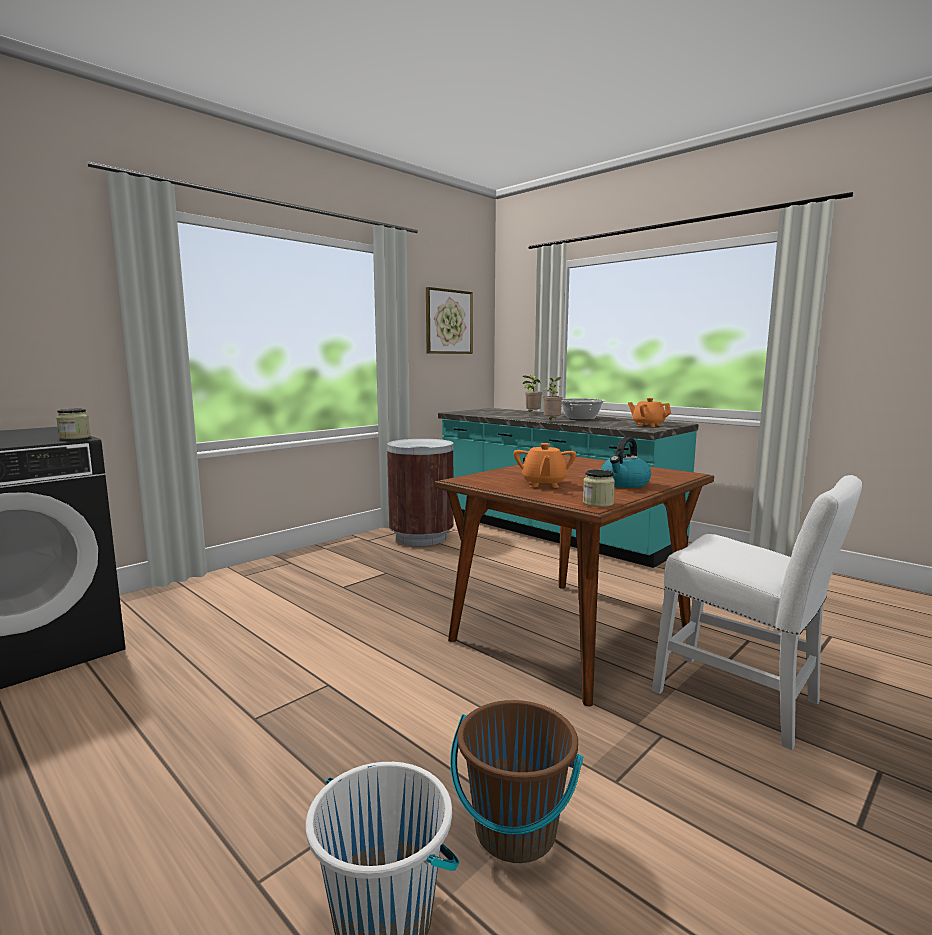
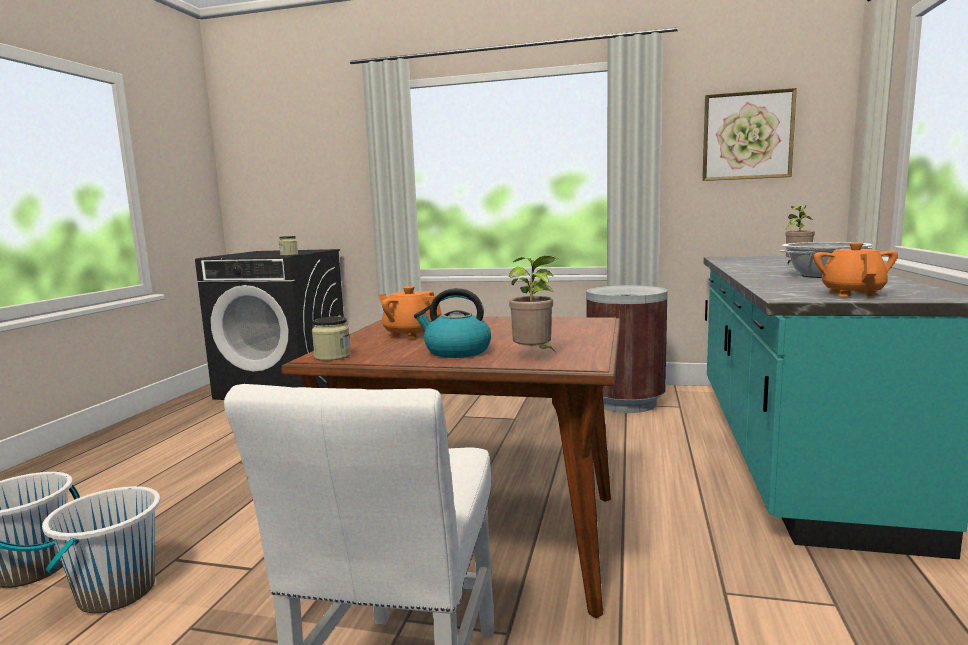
camera: 60 degrees right, 0 degrees up
(515, 831) = (116, 592): brown bucket -> white bucket
(543, 484) = (411, 334): orange teapot -> orange teapot turned 60 degrees clockwise
(552, 422) = (741, 276): potted plant -> potted plant (535, 356)

